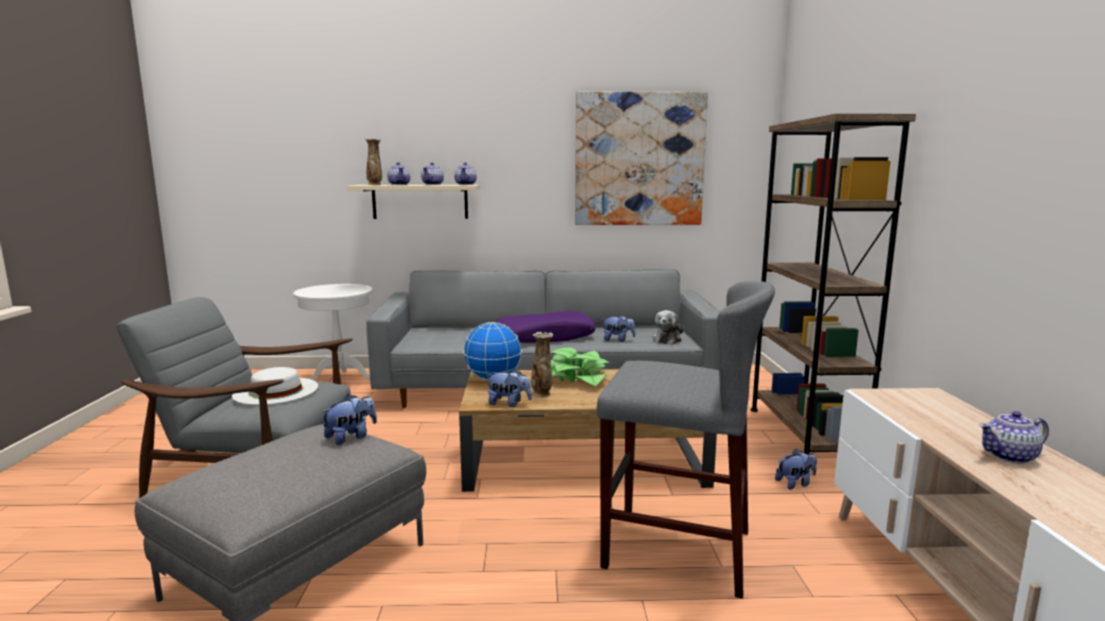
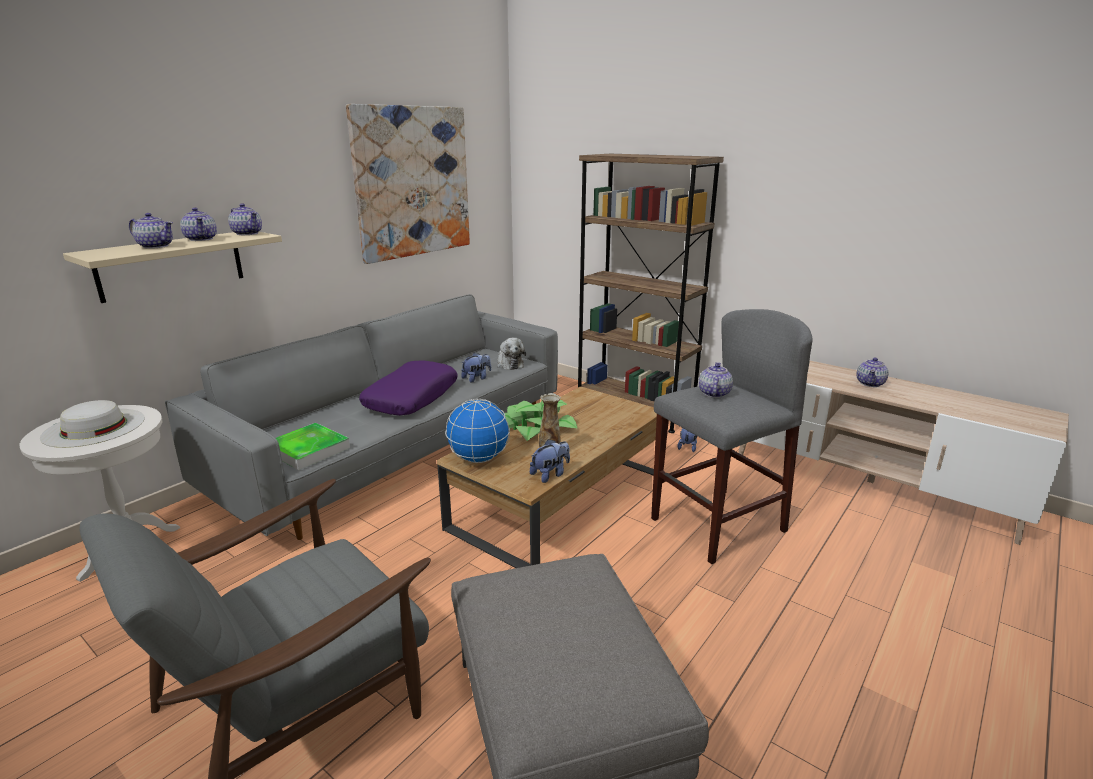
camera: 50 degrees left, 10 degrees up
(276, 391) = (311, 587): white hat -> white hat (94, 427)
(351, 437) = (557, 573): plush toy -> none
(375, 185) = (125, 252): vase -> none
(427, 342) = (308, 450): none -> tray
(671, 369) = (713, 393): none -> teapot

